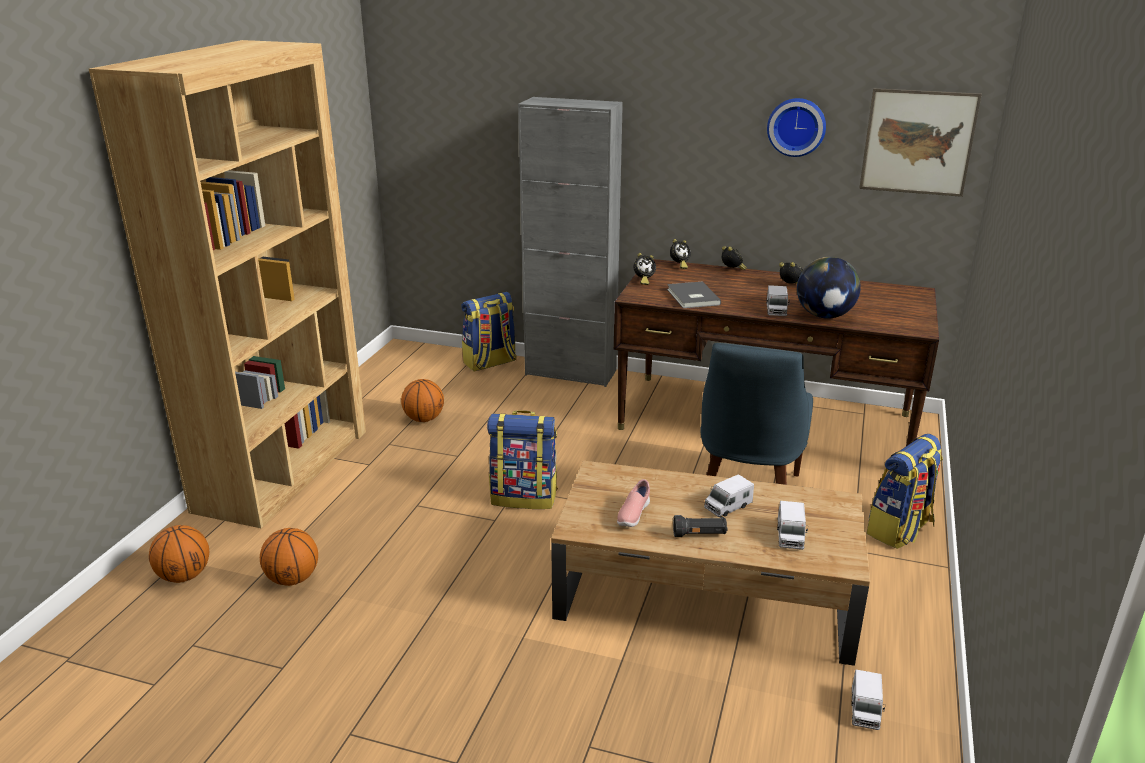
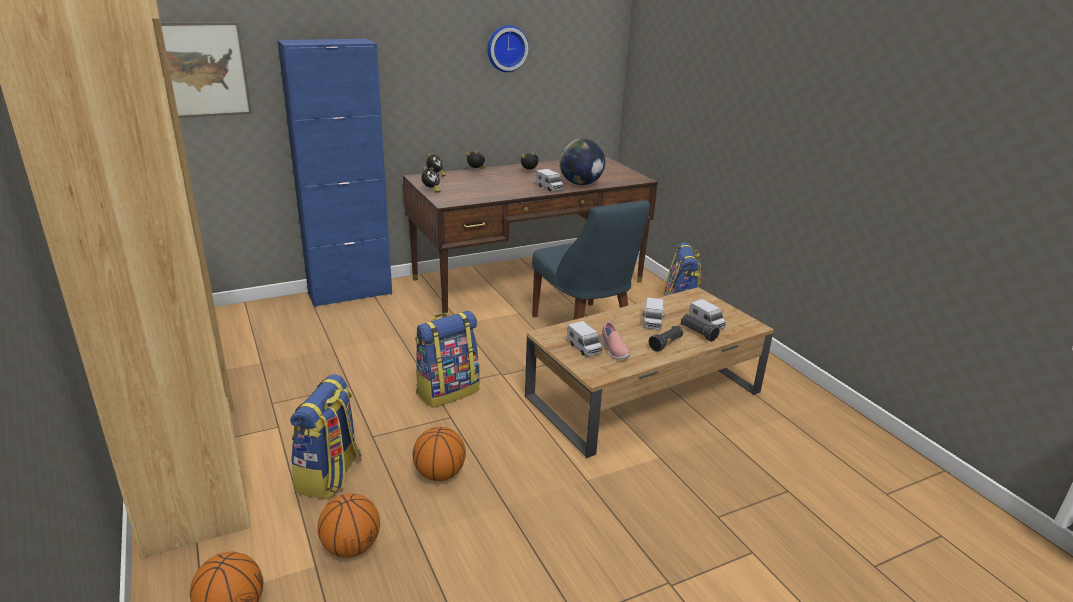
camera: 45 degrees left, 0 degrees up
(424, 419) = (275, 371): basketball -> basketball (439, 474)
(490, 363) = (269, 308): backpack -> backpack (330, 476)
(570, 373) = (350, 293): grey cabinet -> blue cabinet
(692, 297) = (484, 193): grey book -> none
(758, 541) = (697, 333): none -> black flashlight
(864, 710) = (795, 411): toy truck -> toy truck (584, 348)
(918, 142) = (584, 52): picture -> picture (197, 70)

